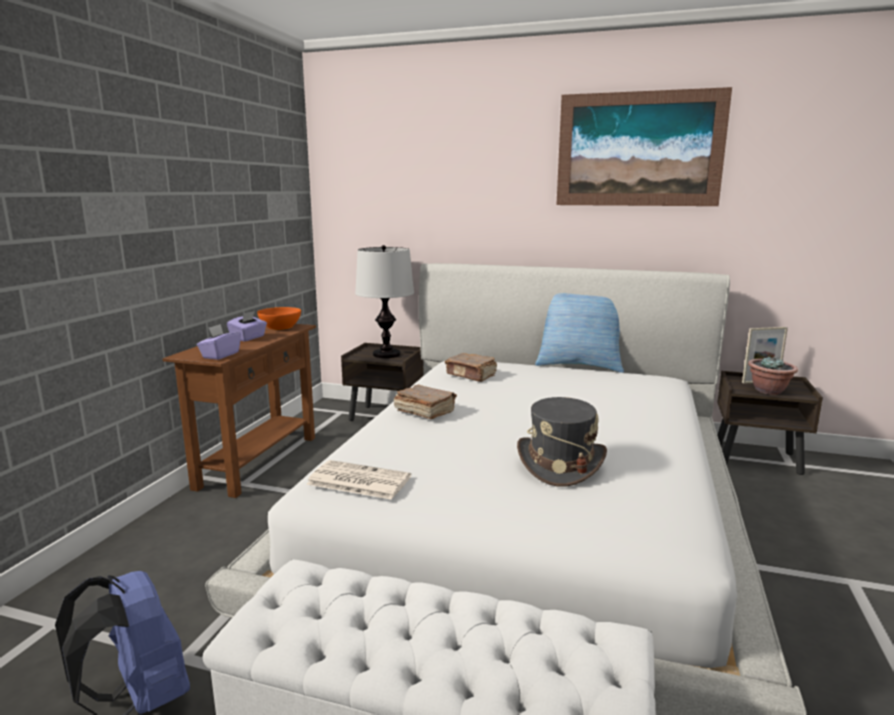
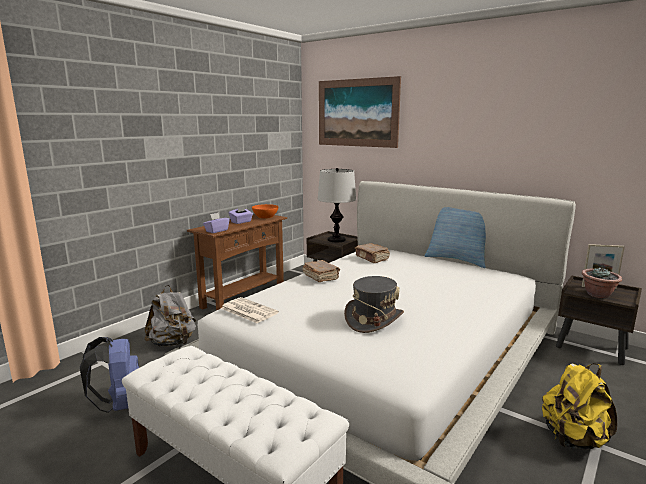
camera: 20 degrees right, 0 degrees up
(176, 559) = (172, 343): none -> grey backpack
(639, 149) = (513, 104): picture -> picture (357, 113)
(825, 581) = (573, 439): none -> yellow backpack

